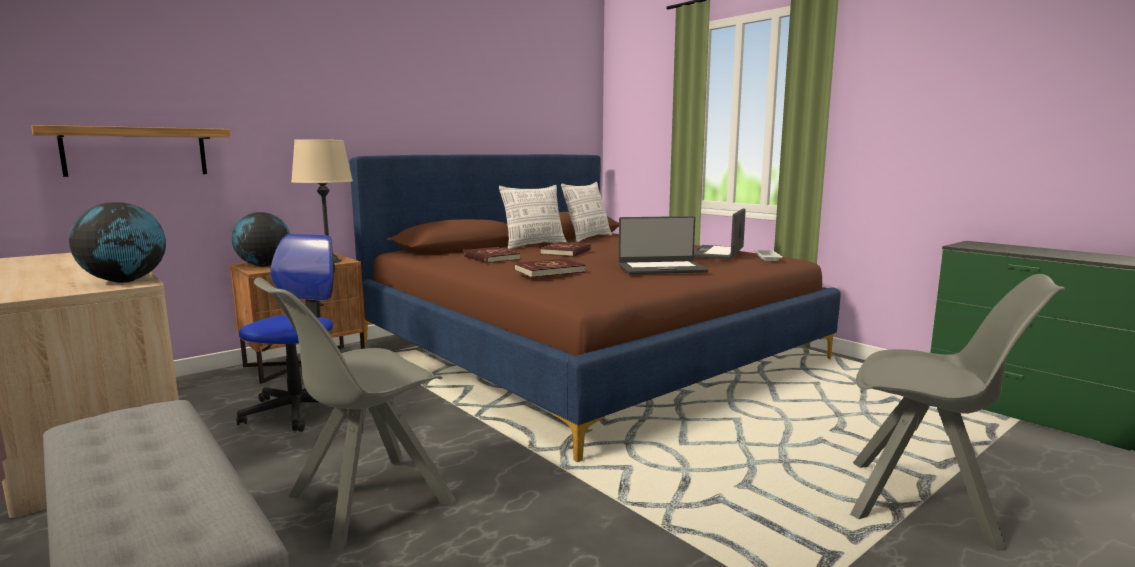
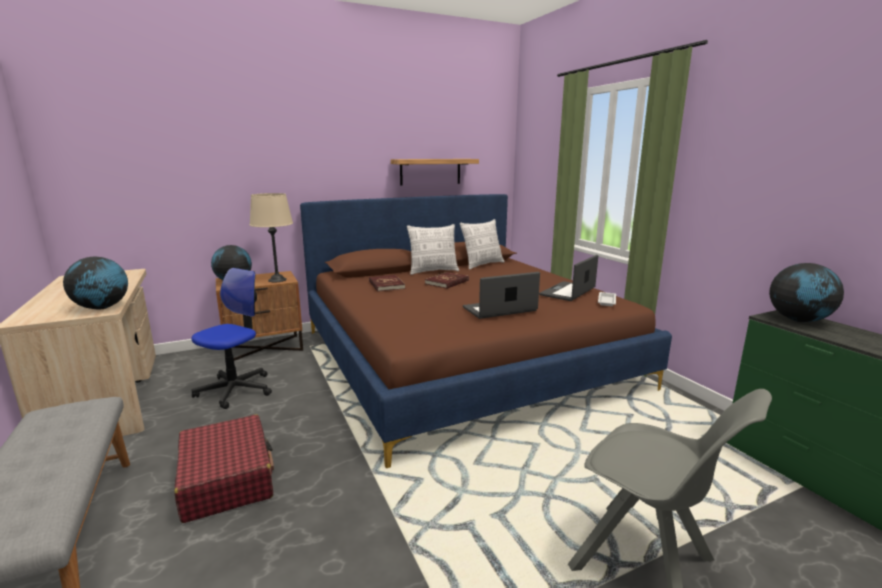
camera: 15 degrees right, 5 degrees up
(136, 152) = (151, 204): shelf -> shelf (430, 171)
(366, 501) = (227, 478): grey chair -> red suitcase
(549, 271) = (407, 307): red book -> none
(661, 268) = (500, 310): laptop -> laptop turned 150 degrees clockwise
(989, 246) = (799, 320): none -> globe

